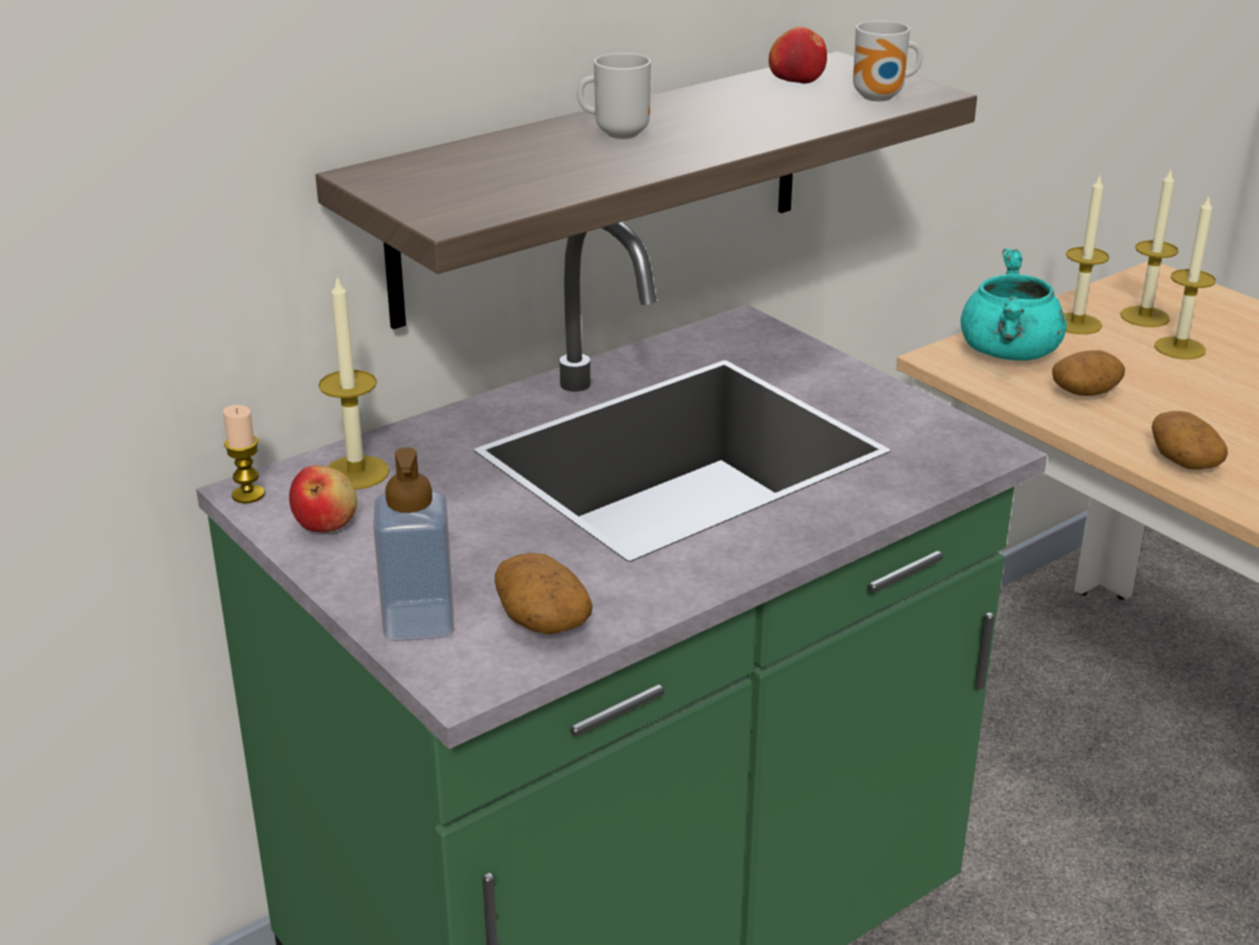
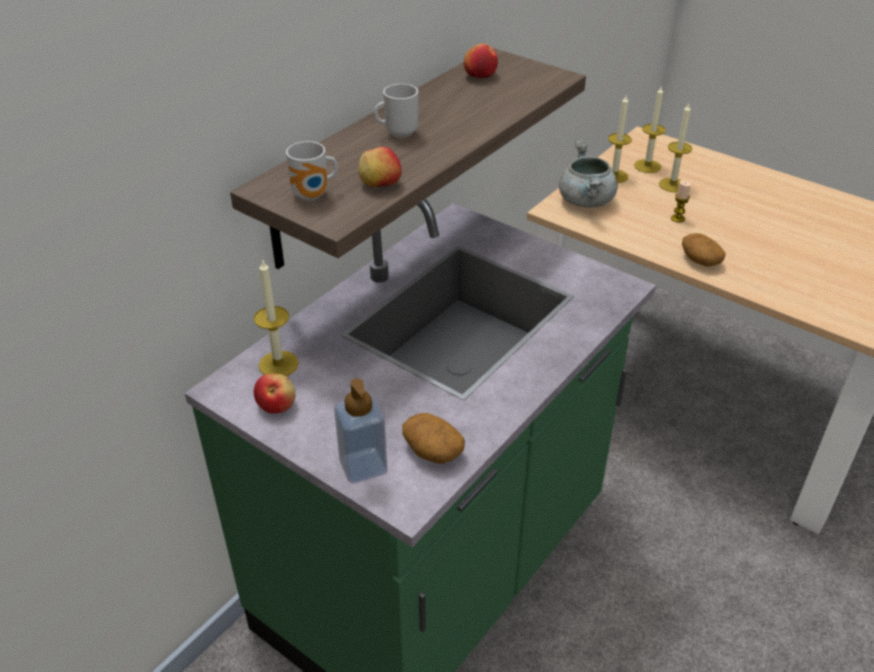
camera: 15 degrees left, 10 degrees up
(248, 495) = (219, 392): candle -> candle (677, 218)
(547, 186) = (380, 184): none -> apple
(882, 98) = (535, 84): mug -> mug (313, 196)
(1009, 353) = (586, 201): turquoise cooking pot -> grey cooking pot
(1085, 392) = (635, 222): potato -> none

